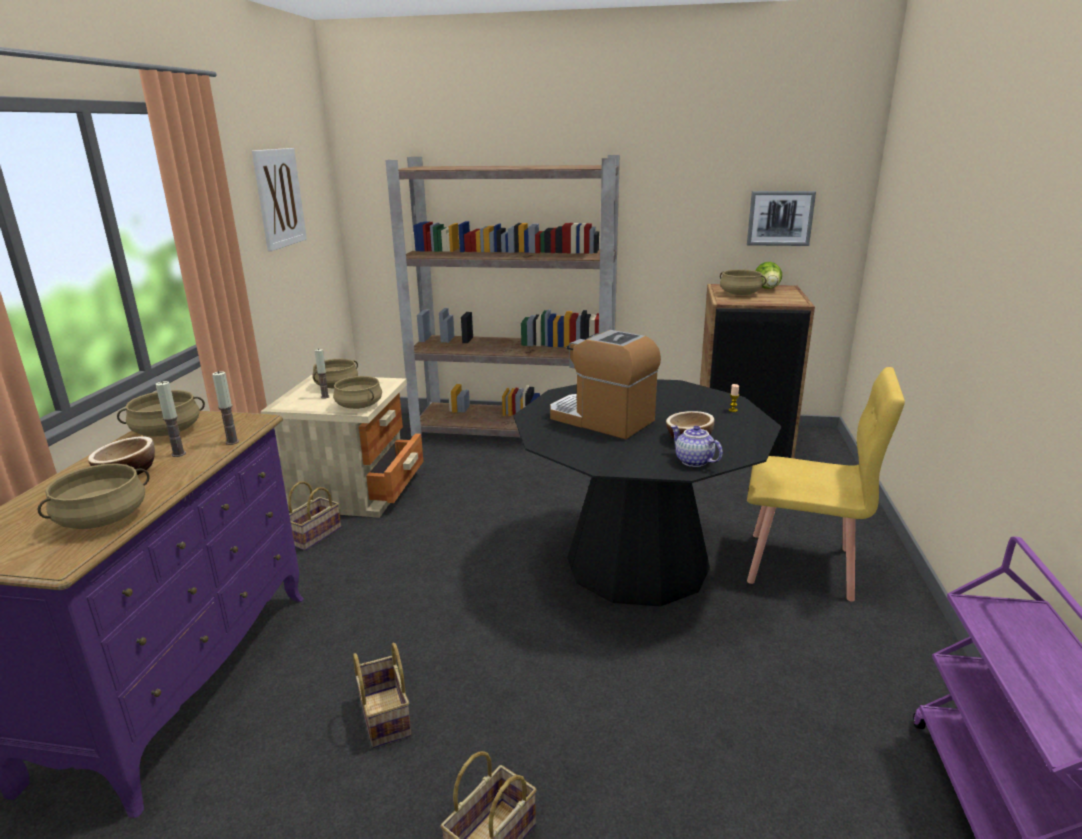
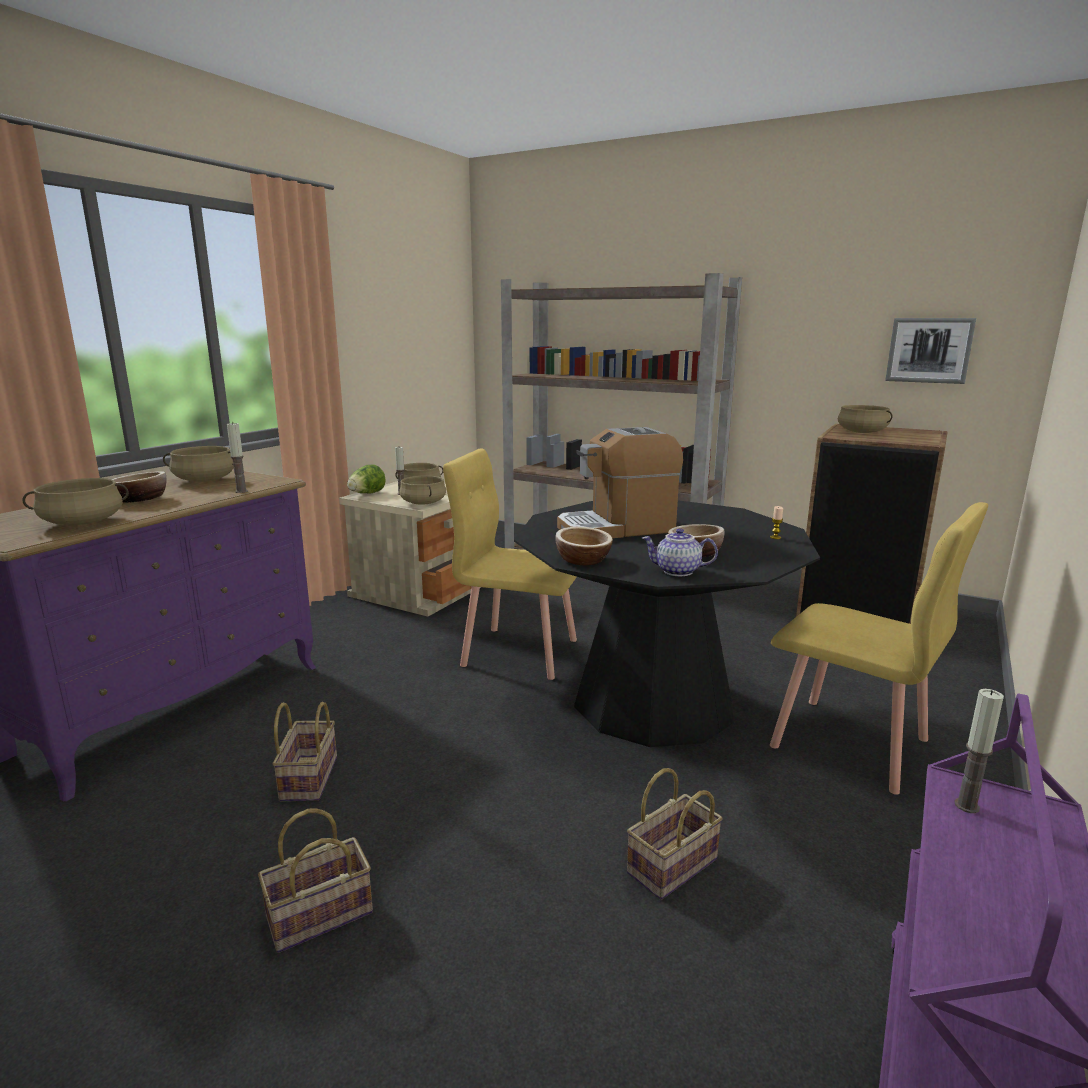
camera: 20 degrees right, 5 degrees down
(178, 454) = (192, 493): candle -> candle (967, 806)
(279, 198) = (402, 312): picture -> none
(314, 536) = (361, 621): basket -> basket (672, 868)
(493, 538) = (519, 651): none -> yellow chair
(601, 420) = (616, 528): coffee machine -> coffee machine turned 75 degrees counterclockwise
(608, 462) = (583, 560): none -> bowl
(693, 461) = (677, 571): teapot -> teapot turned 60 degrees counterclockwise
(768, 289) = (903, 431): lettuce -> lettuce (367, 494)

